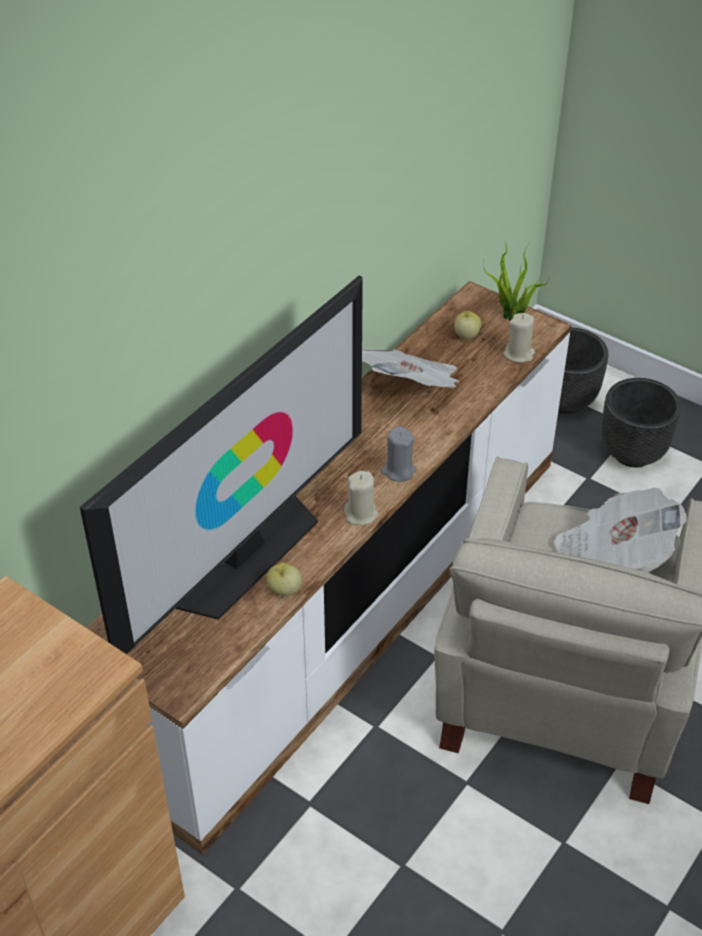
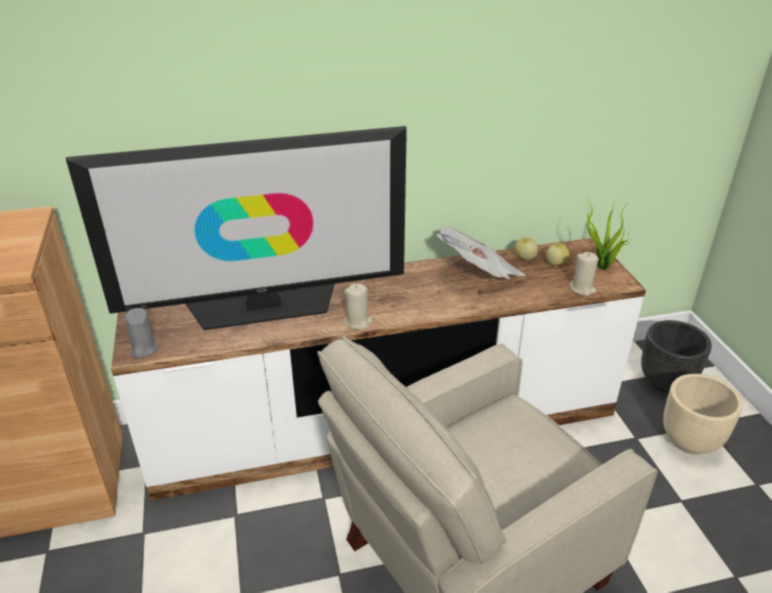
camera: 40 degrees right, 10 degrees down
(284, 590) = (258, 336): apple -> apple (524, 258)
(398, 471) = (412, 311): grey candle -> grey candle (143, 349)
(613, 556) = (533, 460): newspaper -> none
(633, 453) = (690, 441): black planter -> beige planter

